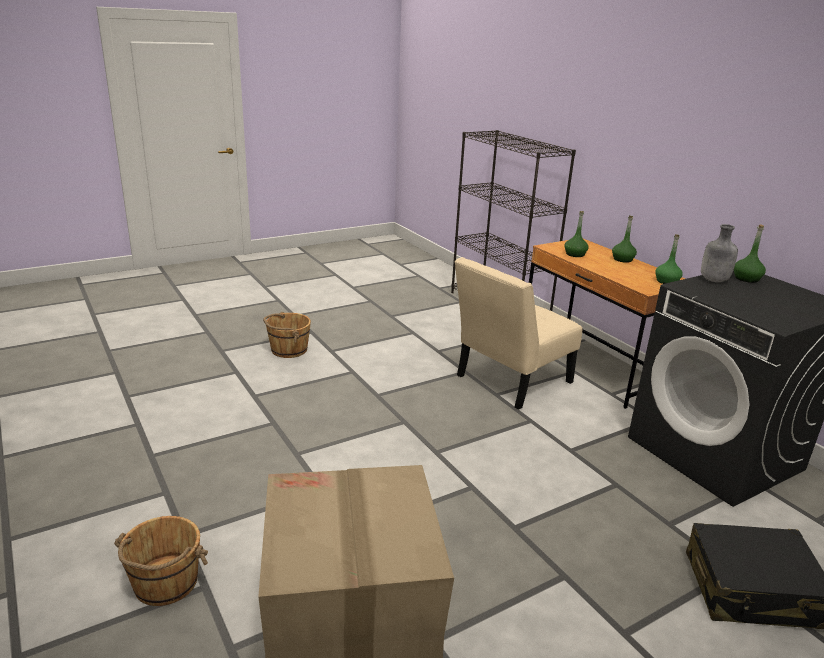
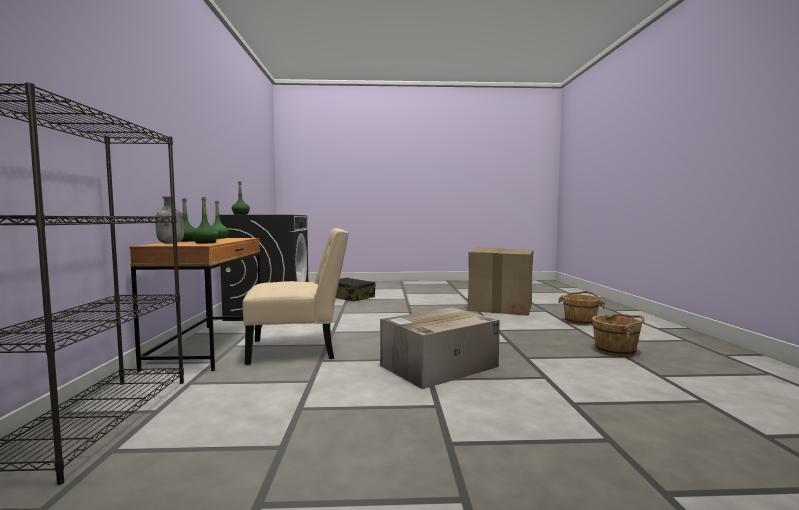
camera: 150 degrees left, 20 degrees down
(288, 350) = (498, 419): brown bucket -> brown bucket (616, 351)
(356, 388) = (438, 366): none -> cardboard box
(713, 280) = (260, 214): grey bottle -> grey bottle (171, 243)

